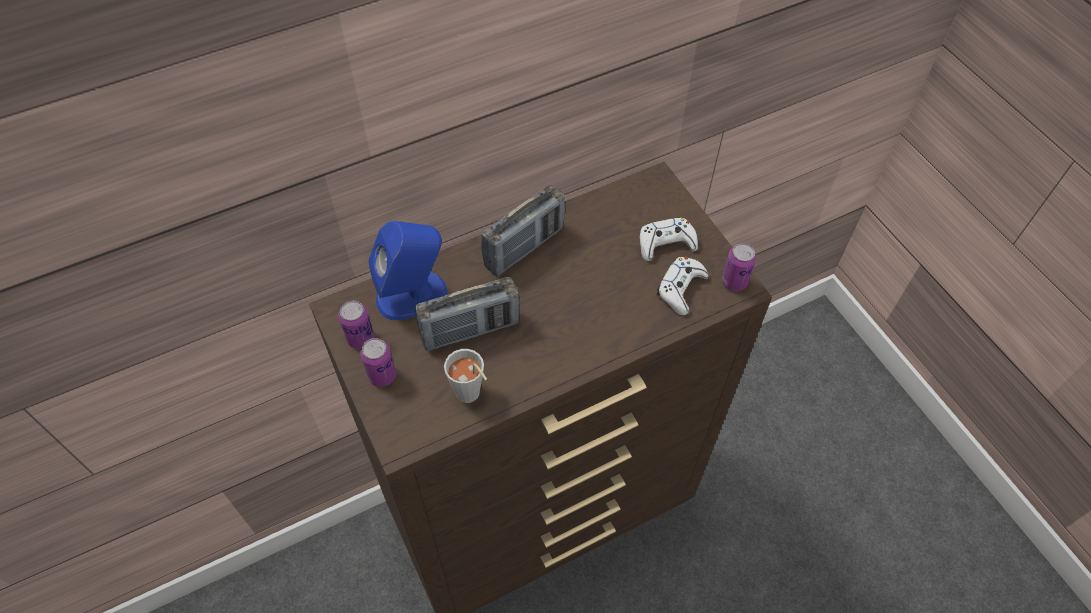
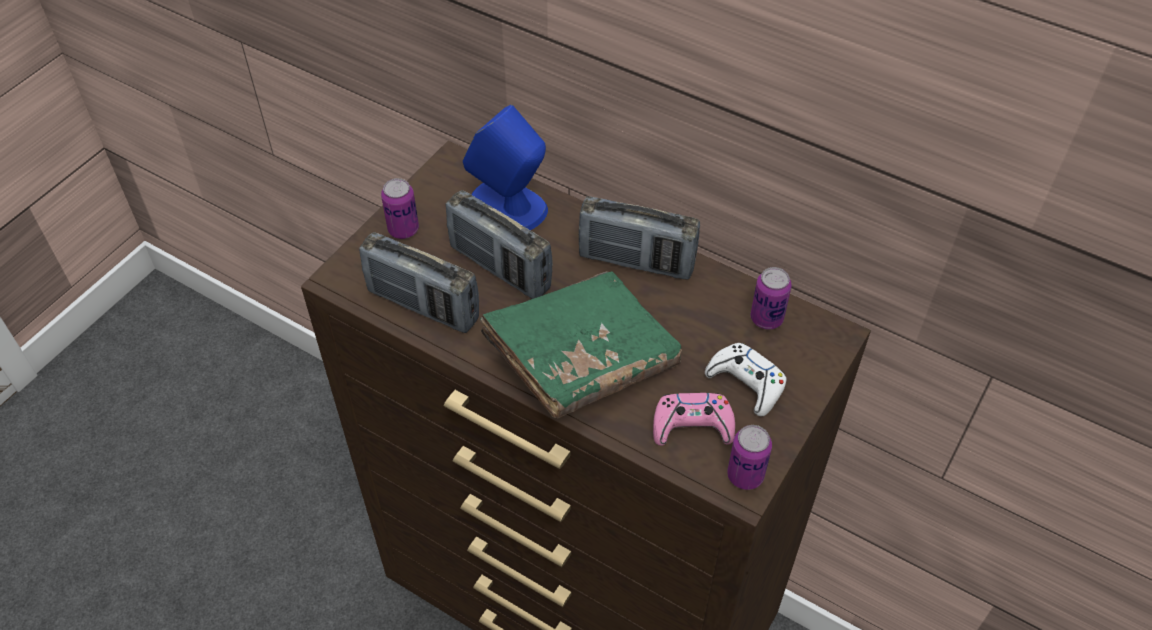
camera: 60 degrees right, 5 degrees down
(360, 339) = (433, 194): can -> can (766, 318)
(470, 396) = (423, 306): grey cup -> radio
(588, 321) = (582, 359): none -> green book
(680, 289) = (692, 426): white game controller -> pink game controller

